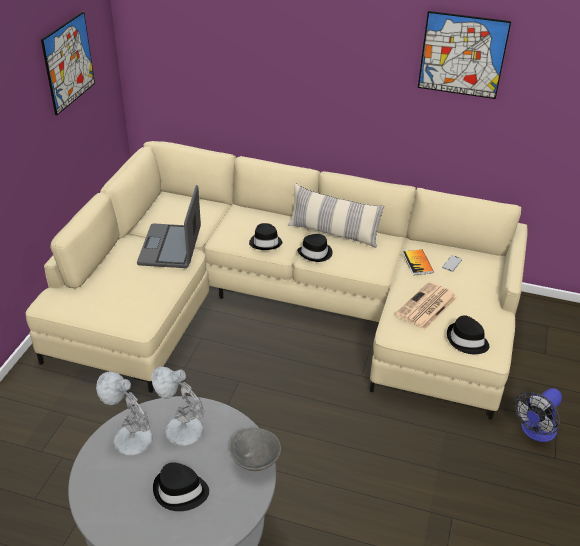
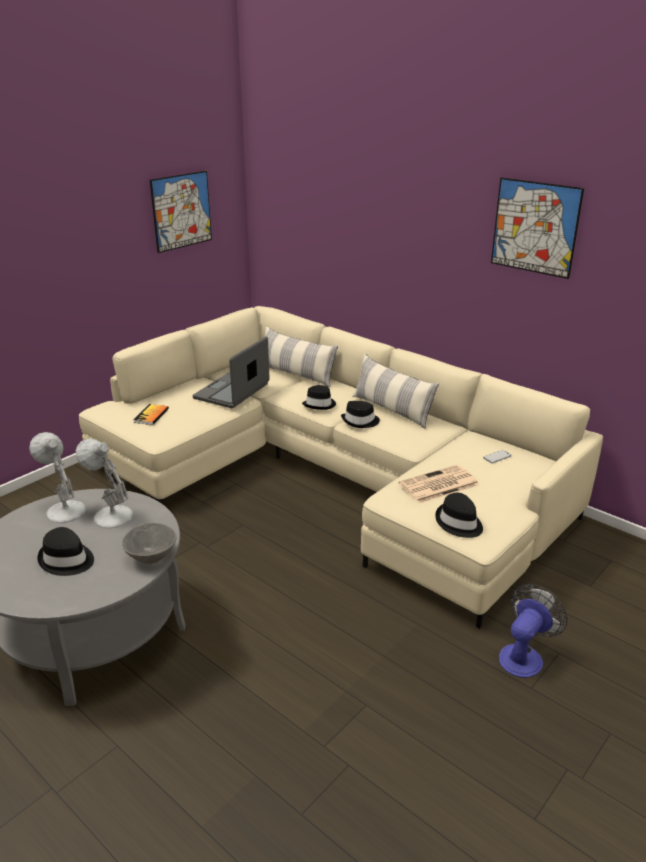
camera: 25 degrees right, 10 degrees down
(217, 211) = (296, 374): none -> pillow
(417, 263) = (459, 449): book -> book (151, 415)
(535, 432) = (524, 655): fan -> fan turned 150 degrees clockwise

